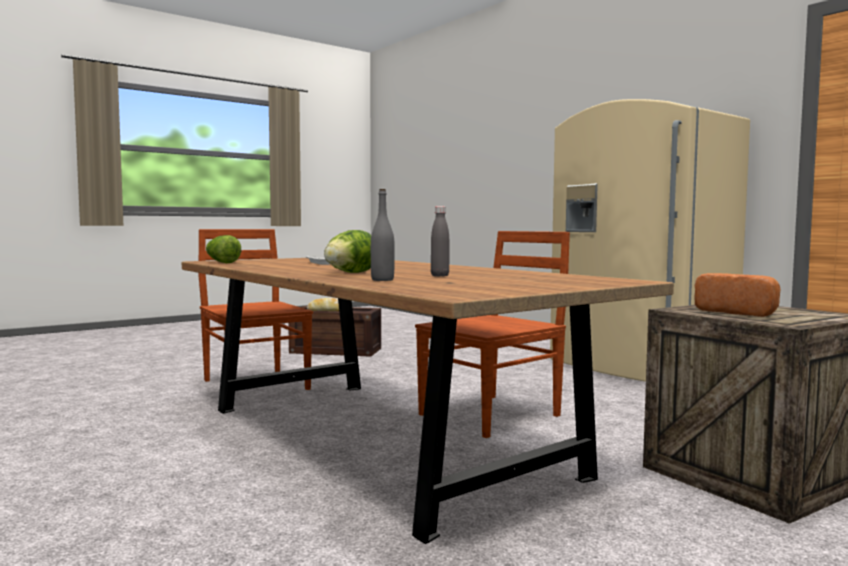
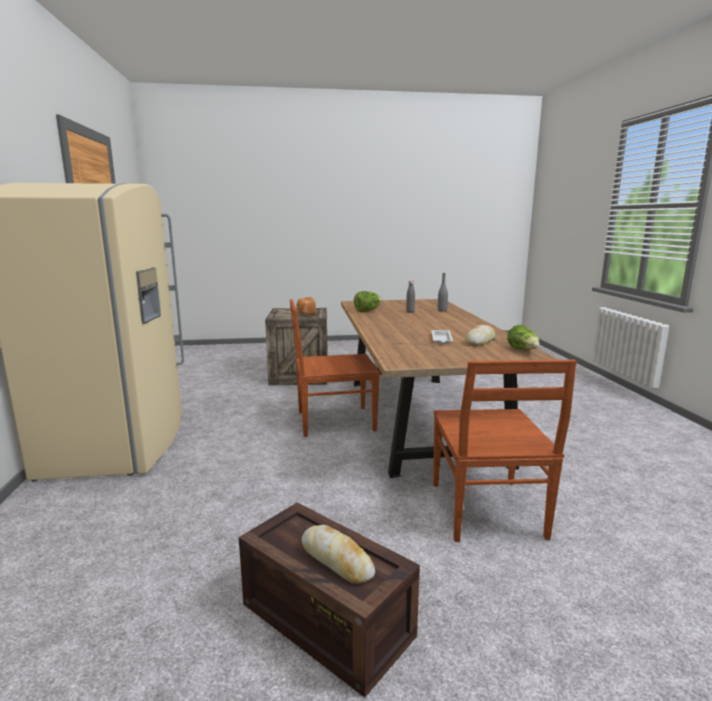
camera: 150 degrees left, 10 degrees up
(273, 264) = (480, 341): none -> bread
(350, 273) = (446, 318): lettuce -> lettuce (367, 311)

